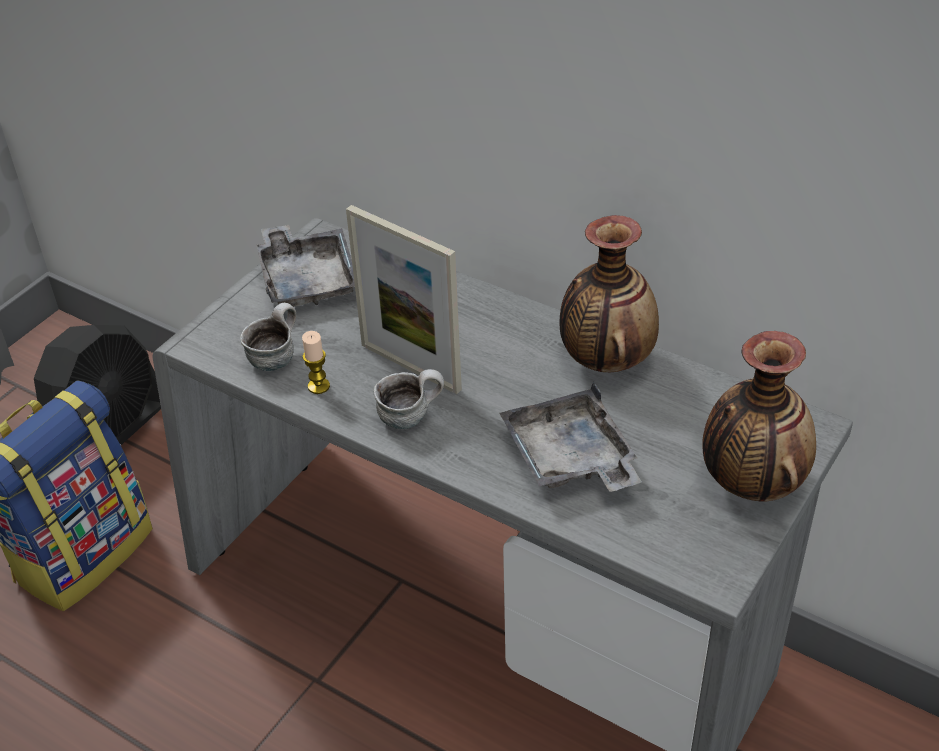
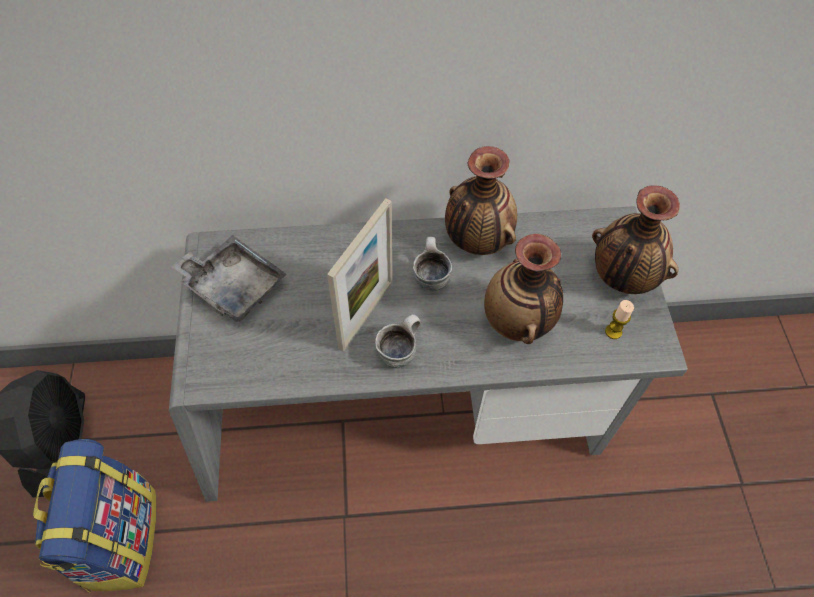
camera: 40 degrees left, 15 degrees up
(274, 356) = (267, 360): mug -> mug (429, 276)
(318, 386) = (319, 365): candle -> candle (613, 331)
(410, 367) = (366, 314): picture frame -> picture frame turned 60 degrees counterclockwise
(570, 458) = (518, 322): grey tray -> vase

